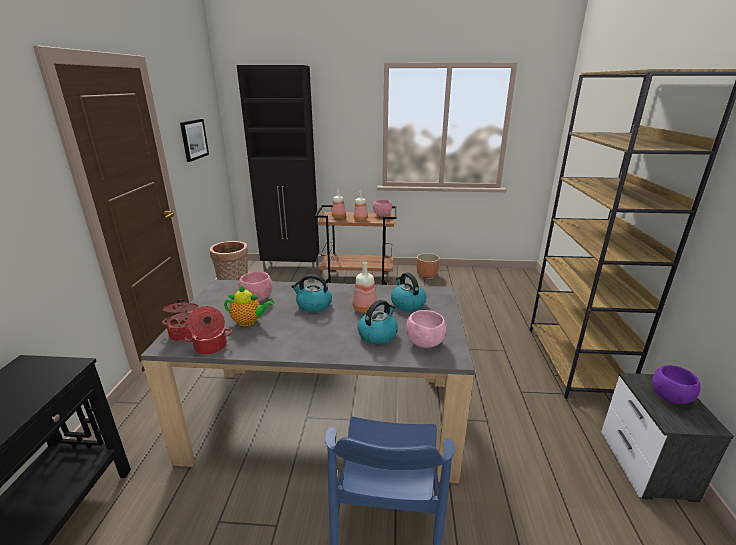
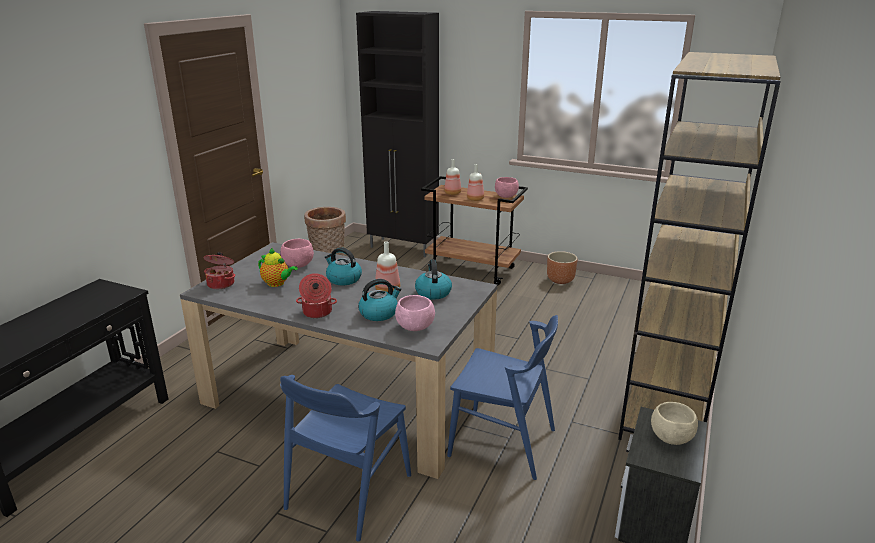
camera: 20 degrees right, 0 degrees up
(193, 139) = (301, 93): picture -> none
(211, 347) = (234, 297): cooking pot -> cooking pot (317, 312)
(485, 427) = (503, 443): none -> blue chair
(670, 398) = (671, 438): purple bowl -> beige bowl

